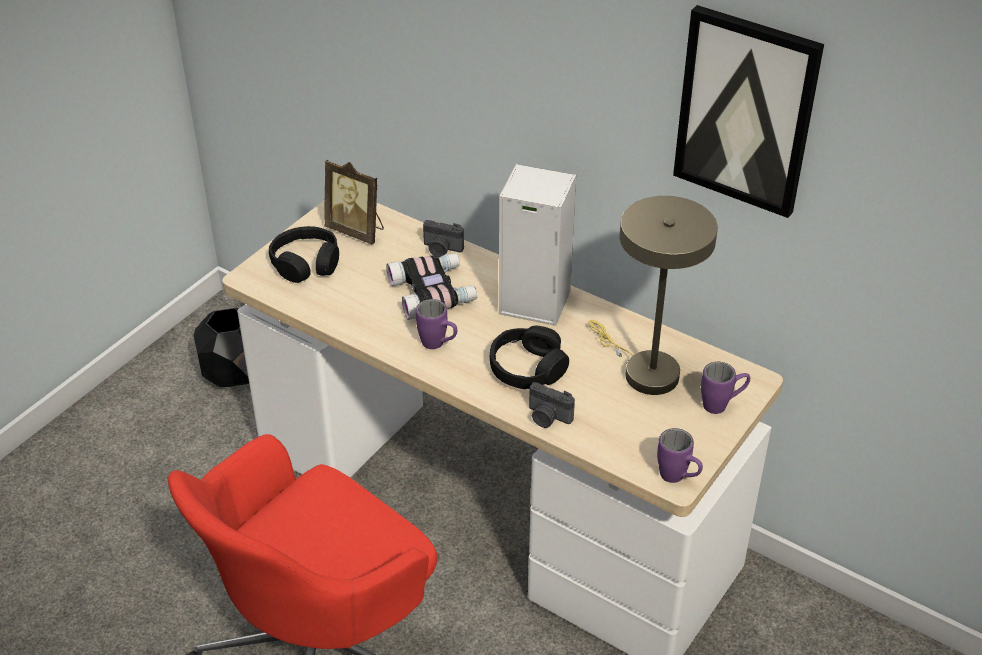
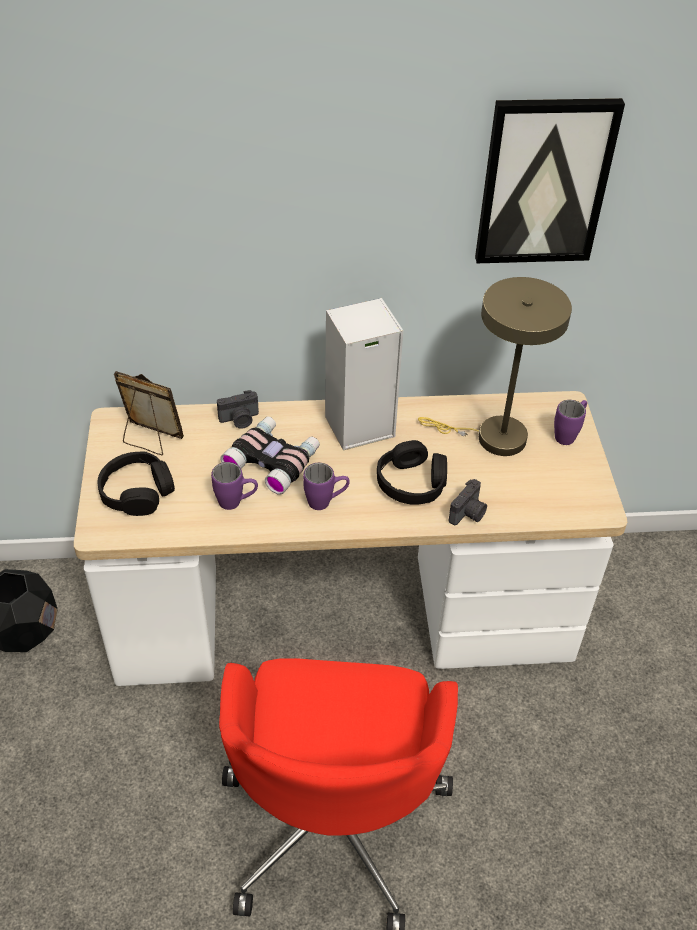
camera: 40 degrees left, 5 degrees up
(357, 230) = (150, 439): picture frame -> picture frame turned 150 degrees counterclockwise
(547, 417) = (468, 514): camera -> camera turned 45 degrees counterclockwise
(678, 478) = (601, 507): purple mug -> purple mug (236, 503)

